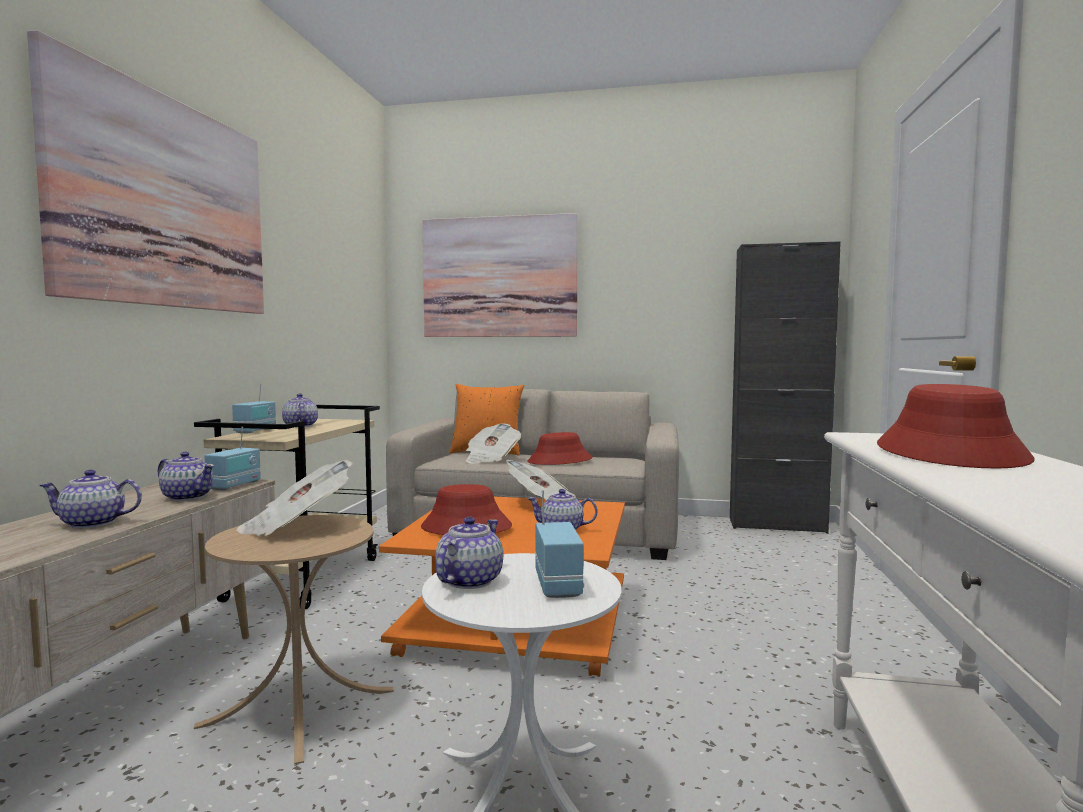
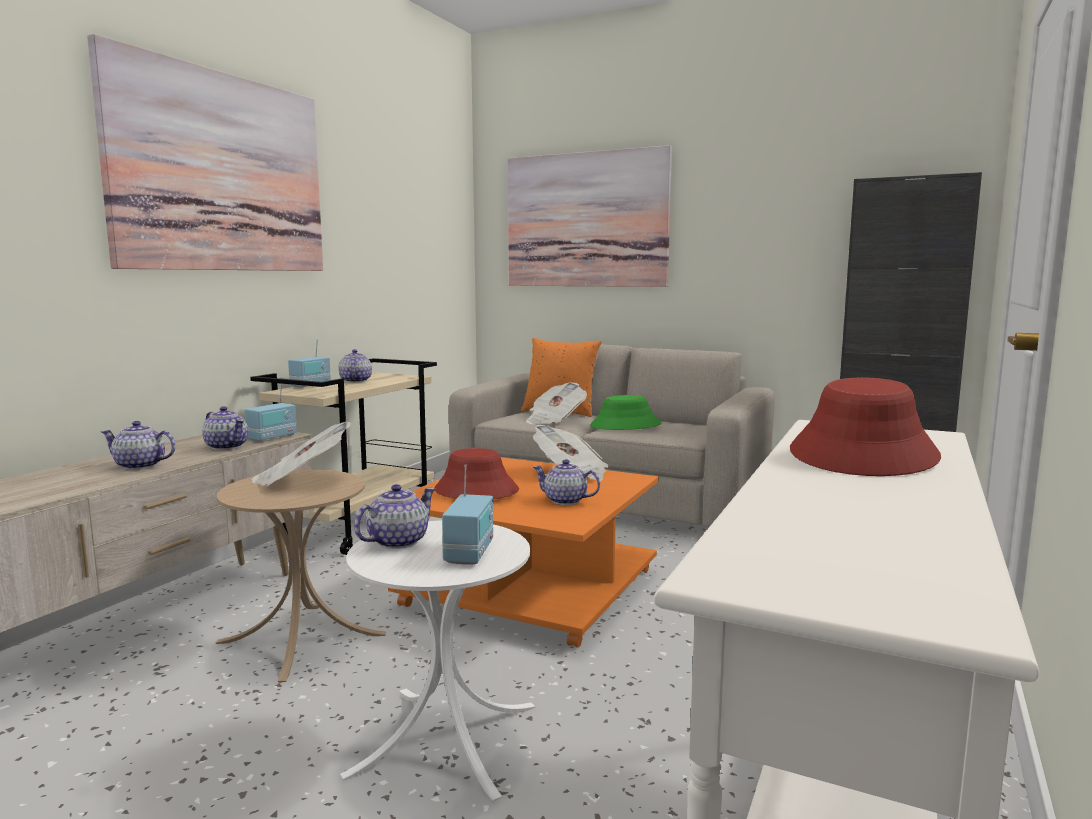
camera: 15 degrees right, 5 degrees up
(560, 460) = (625, 425): red hat -> green hat

